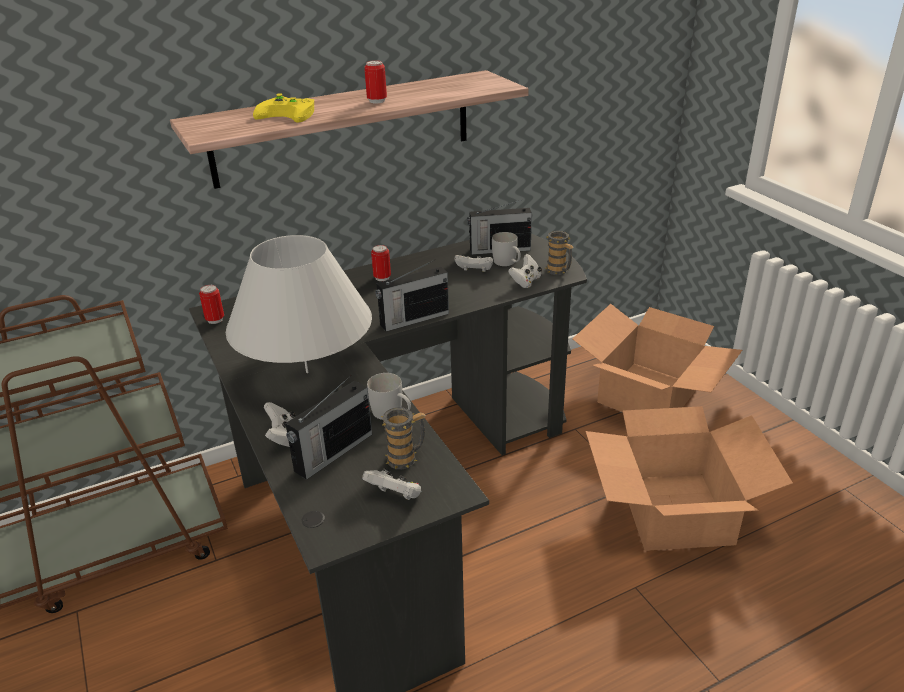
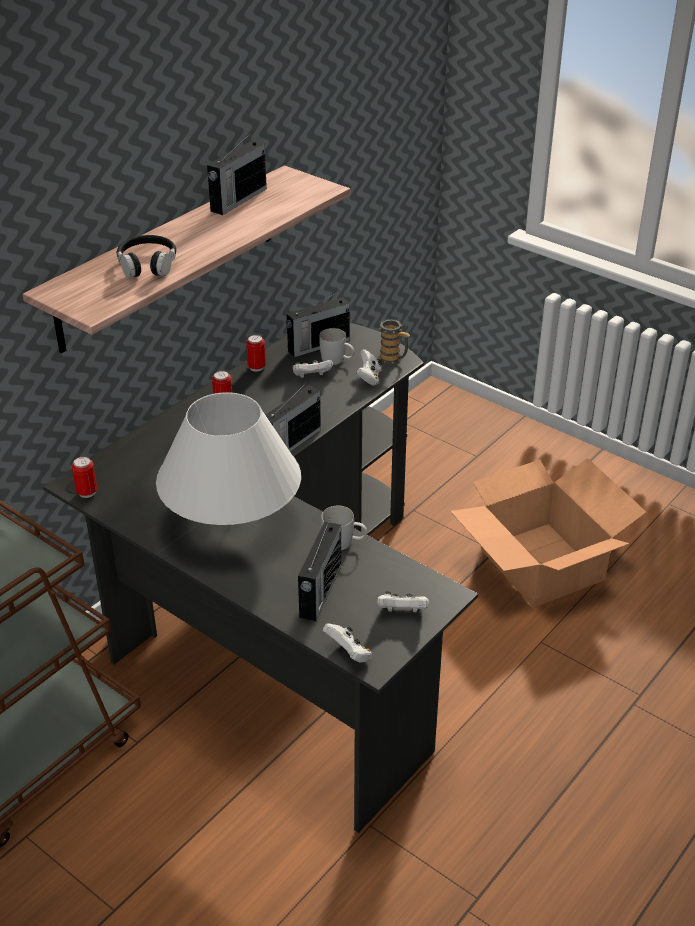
camera: 25 degrees left, 5 degrees up
(283, 437) = (263, 591): white game controller -> white game controller (349, 654)
(290, 114) = (147, 264): yellow game controller -> black headphones
(377, 101) = (218, 231): can -> can (256, 367)
(406, 457) = (386, 578): mug -> none
(418, 85) = (237, 200): none -> radio
(649, 394) = (465, 456): cardboard box -> none

